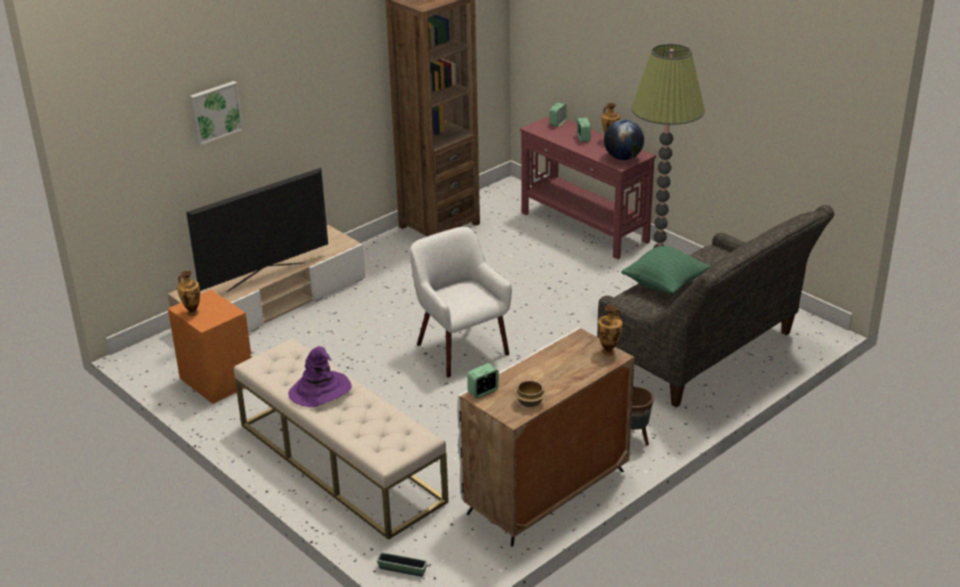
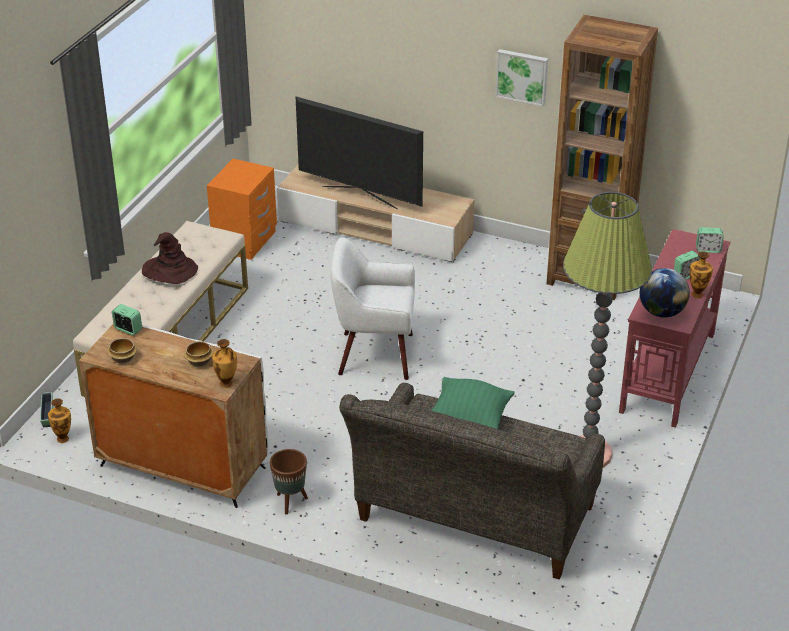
camera: 65 degrees right, 5 degrees up
(192, 312) = (232, 171): vase -> vase (63, 438)
(215, 112) = (374, 31): picture -> picture (522, 76)
(320, 390) = (169, 271): purple hat -> brown hat
(461, 349) = (374, 354): white armchair -> white armchair turned 120 degrees counterclockwise
(565, 360) = (199, 362): none -> bowl

